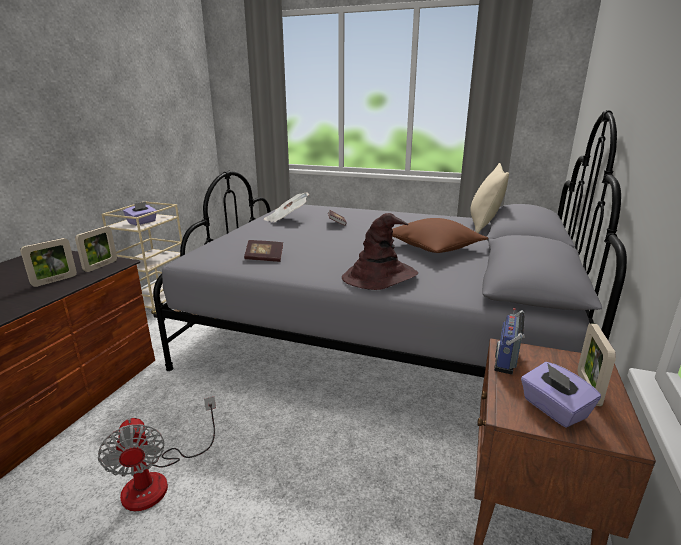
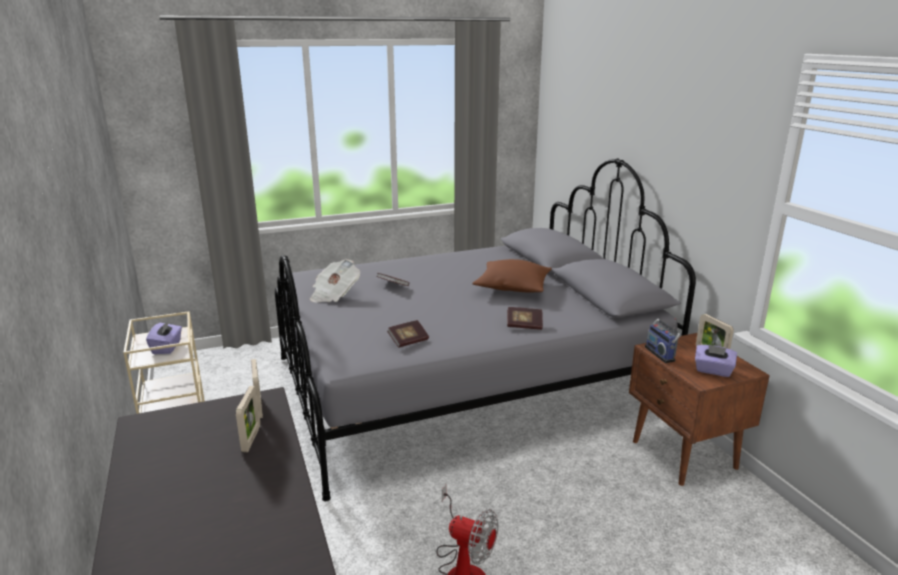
camera: 40 degrees left, 0 degrees up
(379, 277) = (524, 325): brown hat -> book
(484, 225) = (509, 254): beige pillow -> none

